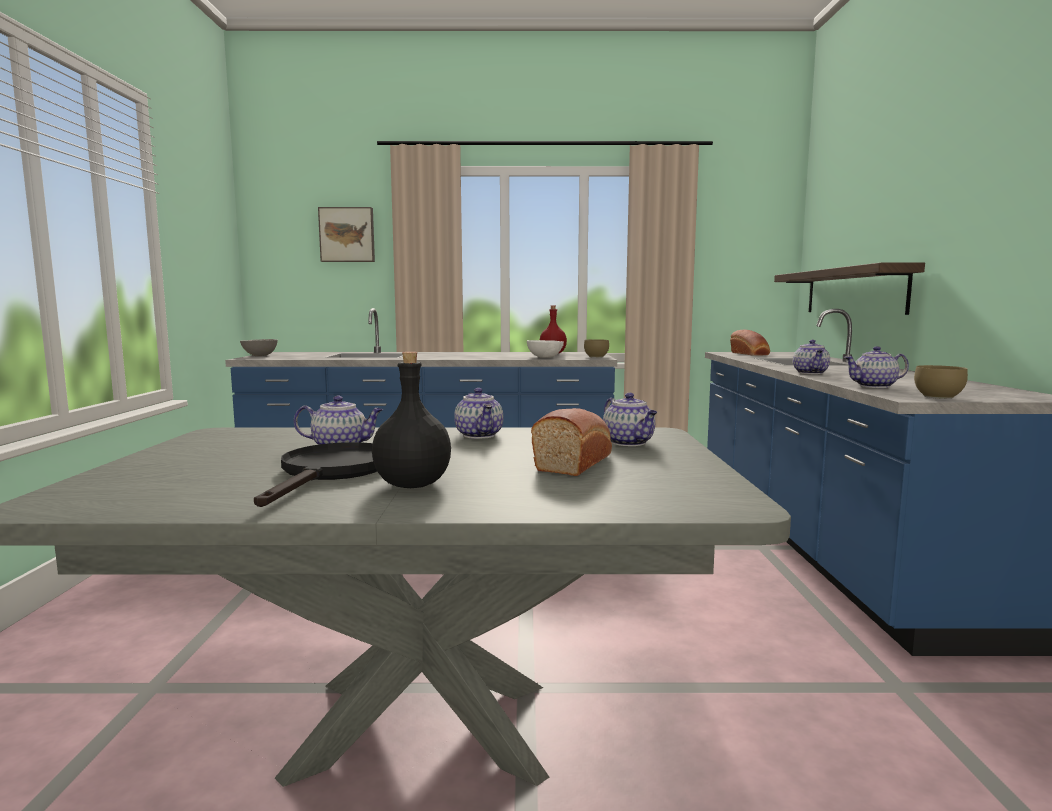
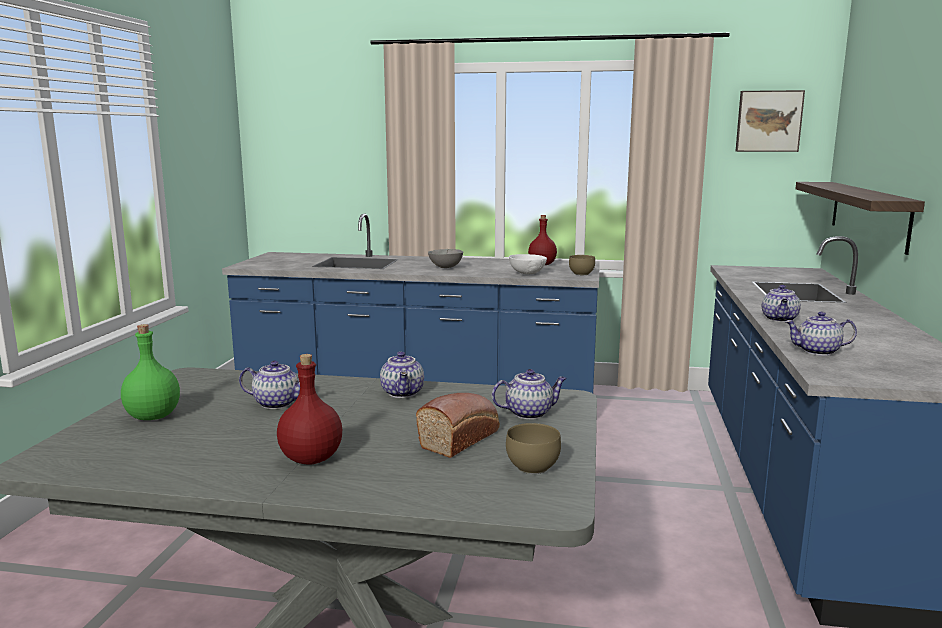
camera: 10 degrees right, 5 degrees up
(188, 462) = (152, 416): none -> green bottle
(259, 356) = (255, 261): grey bowl -> grey bowl (445, 267)
(331, 472) = (256, 438): black frying pan -> none
(347, 235) = (343, 135): picture -> picture (768, 121)
(413, 485) = (311, 459): black bottle -> red bottle
(629, 443) = (529, 413): teapot -> teapot turned 90 degrees counterclockwise
(750, 354) = (757, 272): bread -> none
(940, 397) = (862, 378): brown bowl -> brown bowl (534, 468)

